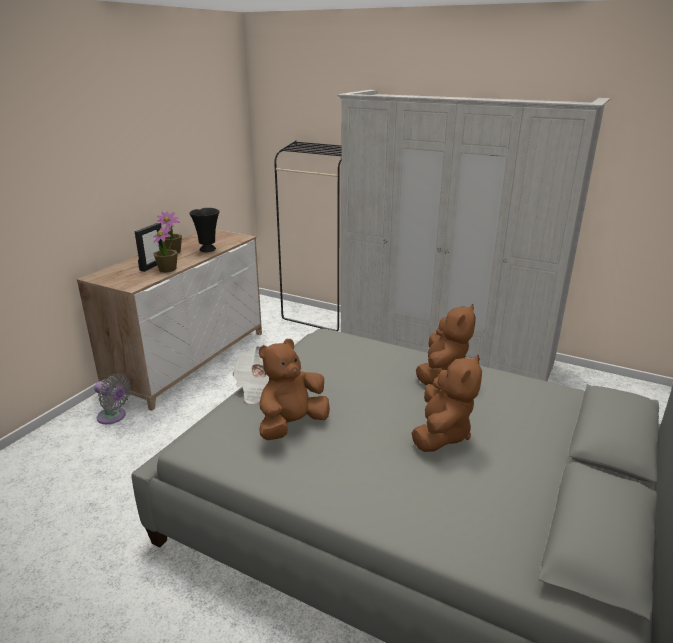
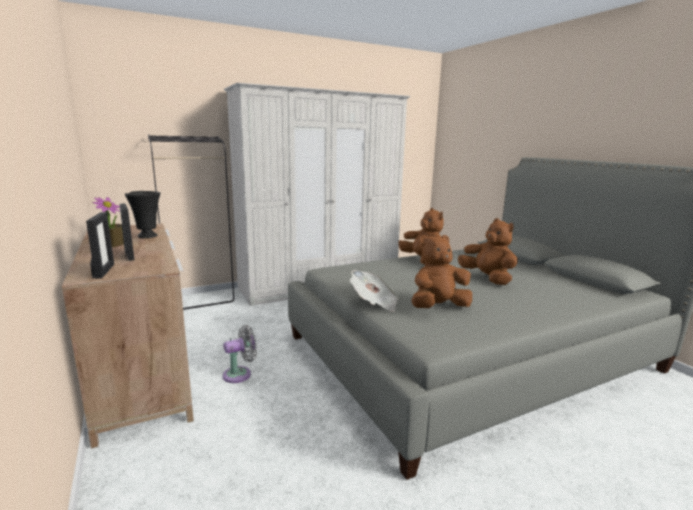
camera: 55 degrees left, 10 degrees down
(112, 275) = (104, 271): none -> picture frame
(113, 417) = (162, 451): grey fan -> grey fan (240, 374)
(167, 269) = (155, 253): potted plant -> none
(292, 425) = (438, 307): brown plush toy -> brown plush toy turned 75 degrees clockwise

